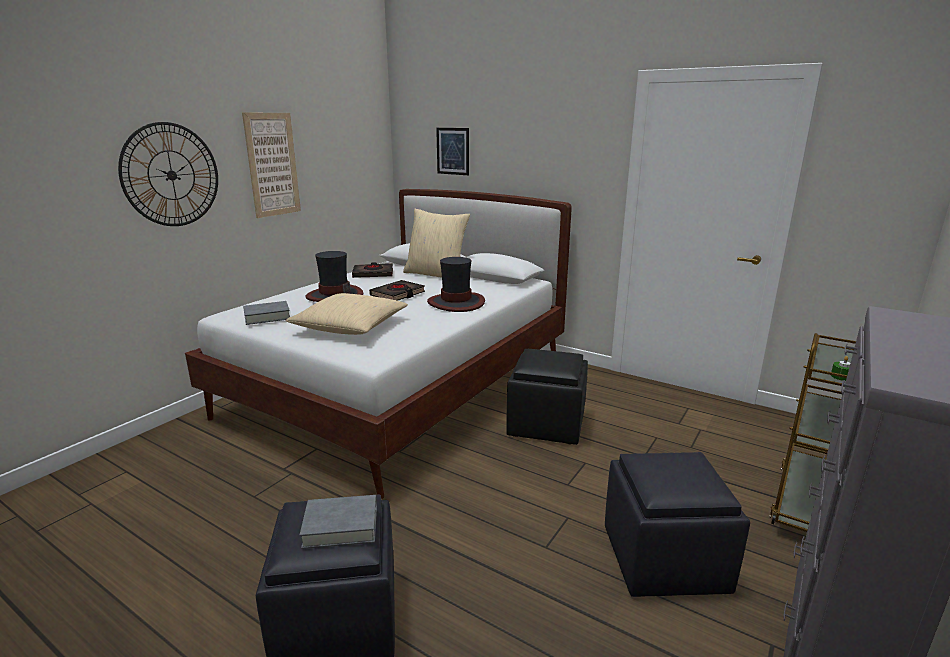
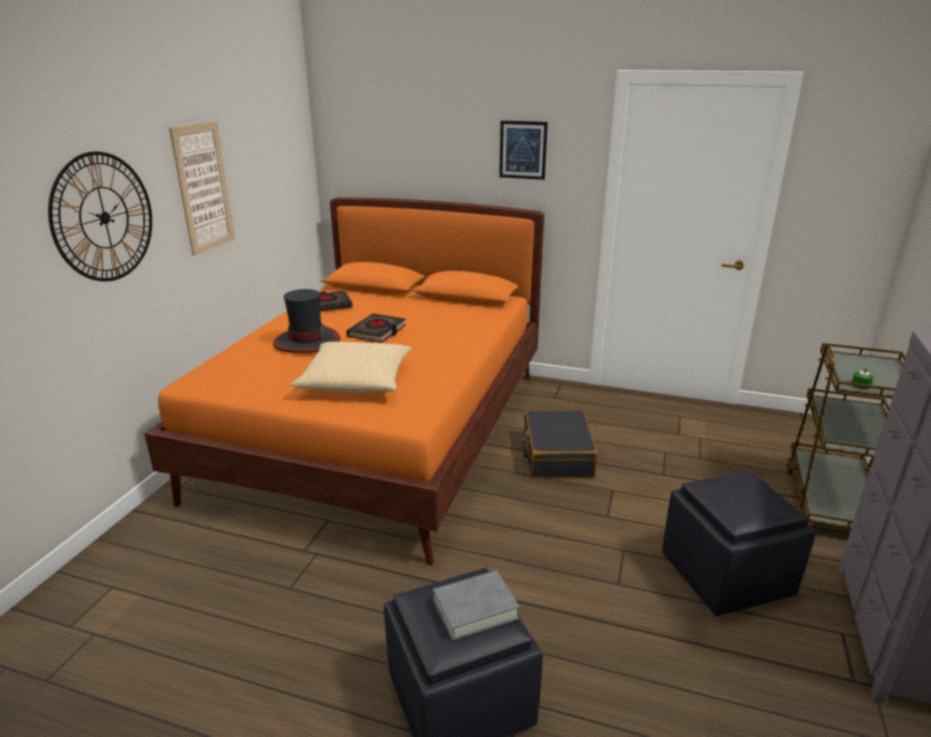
camera: 15 degrees left, 5 degrees up
(267, 316) = (249, 379): grey book -> none
(401, 387) = (381, 432): white bed -> orange bed
(436, 274) = (399, 300): beige pillow -> none
(453, 151) = (396, 153): picture -> picture (523, 150)
(456, 303) = (449, 336): hat -> none
(547, 425) = (557, 455): black ottoman -> black suitcase

